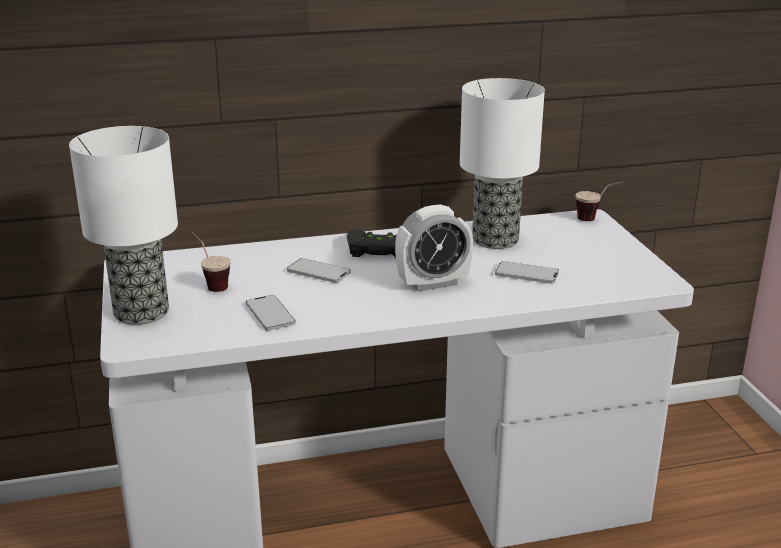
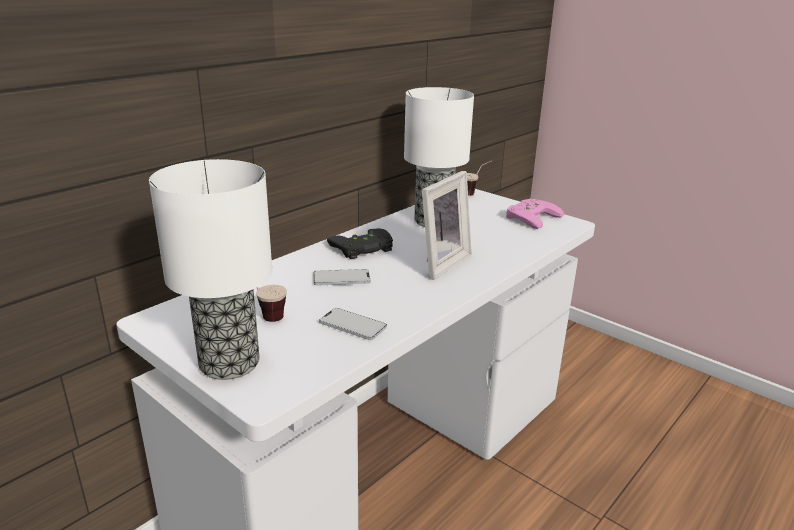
camera: 35 degrees left, 0 degrees up
(433, 283) = (439, 263): alarm clock -> picture frame
(526, 274) = (489, 239): phone -> none
(620, 262) = (530, 216): none -> pink game controller

